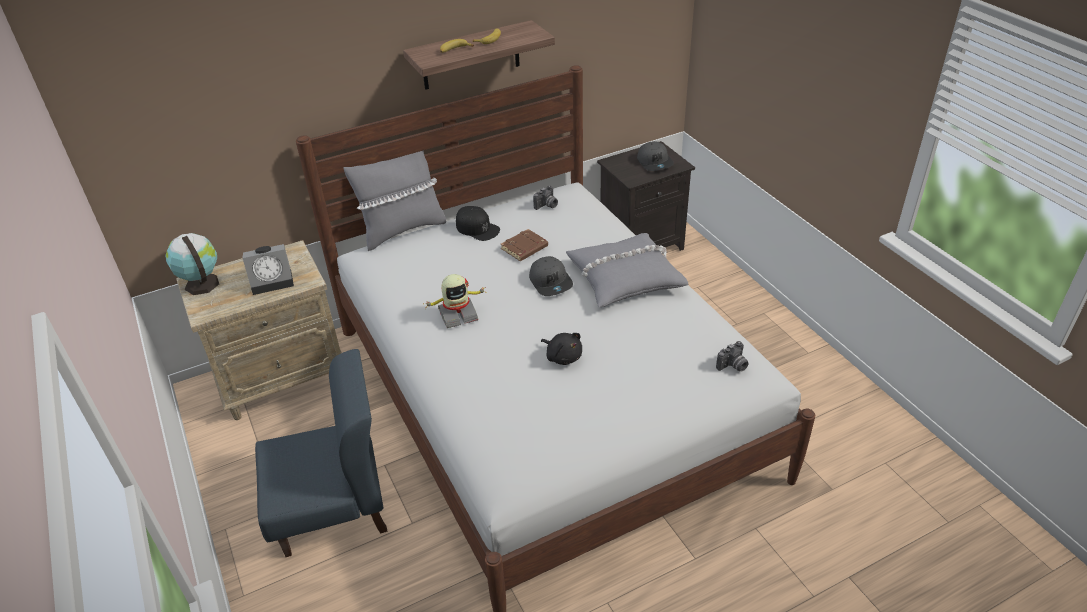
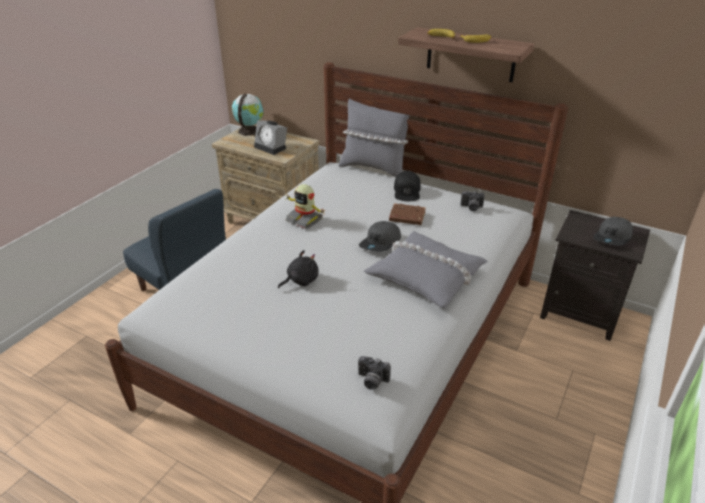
camera: 55 degrees right, 5 degrees down
(563, 356) = (300, 280): black plush toy -> black plush toy turned 135 degrees counterclockwise

